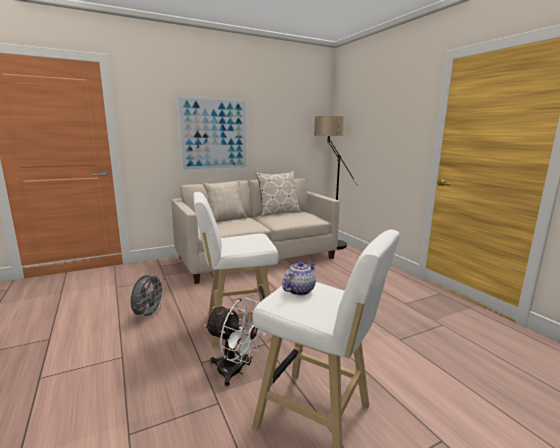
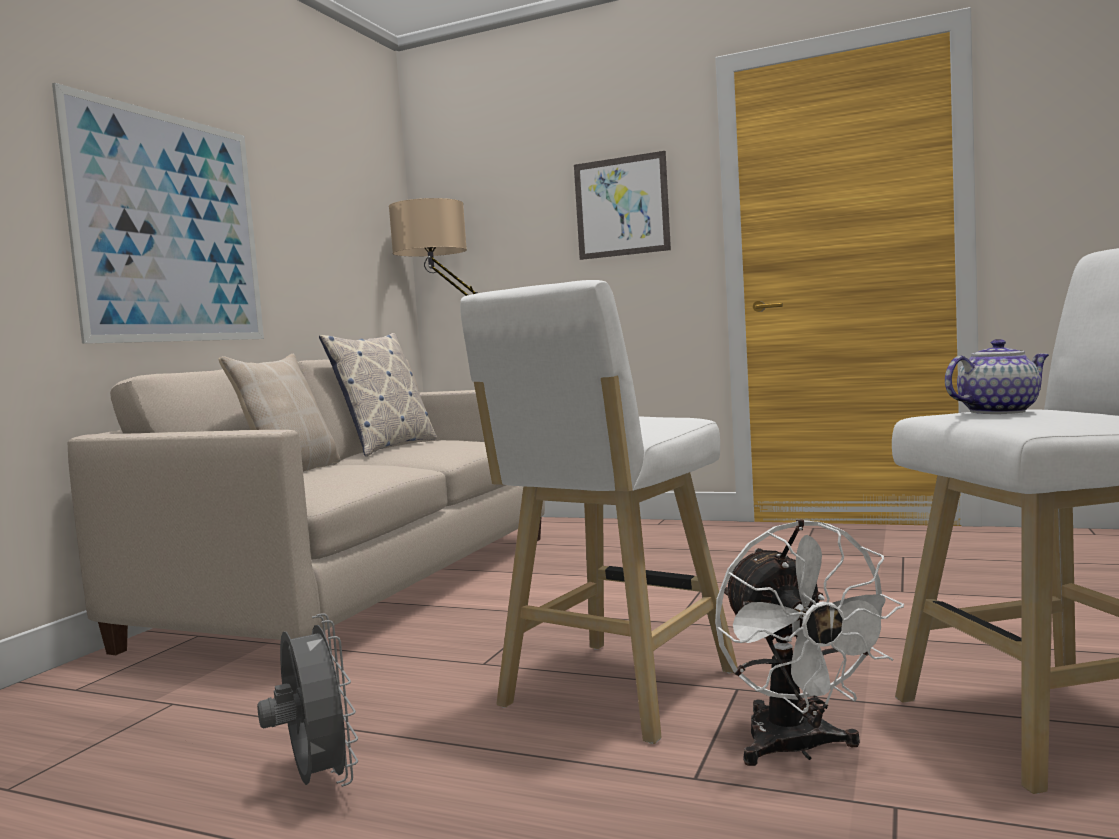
camera: 40 degrees left, 10 degrees down
(236, 371) = (798, 749): white fan -> white fan turned 90 degrees clockwise
(299, 290) = (999, 411): teapot -> teapot turned 75 degrees clockwise
(397, 124) = (621, 206): none -> picture

